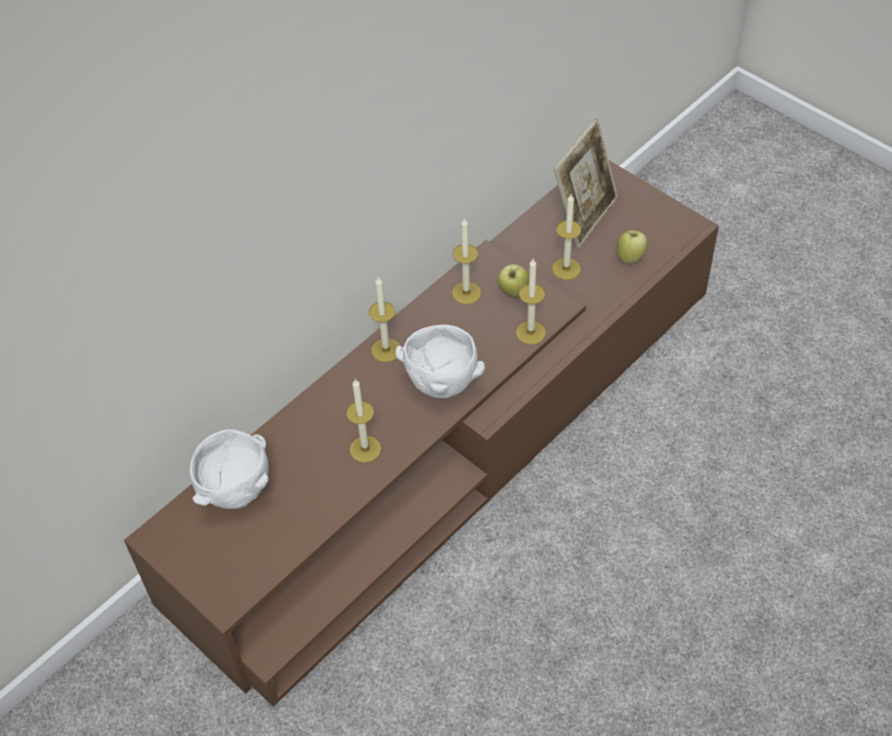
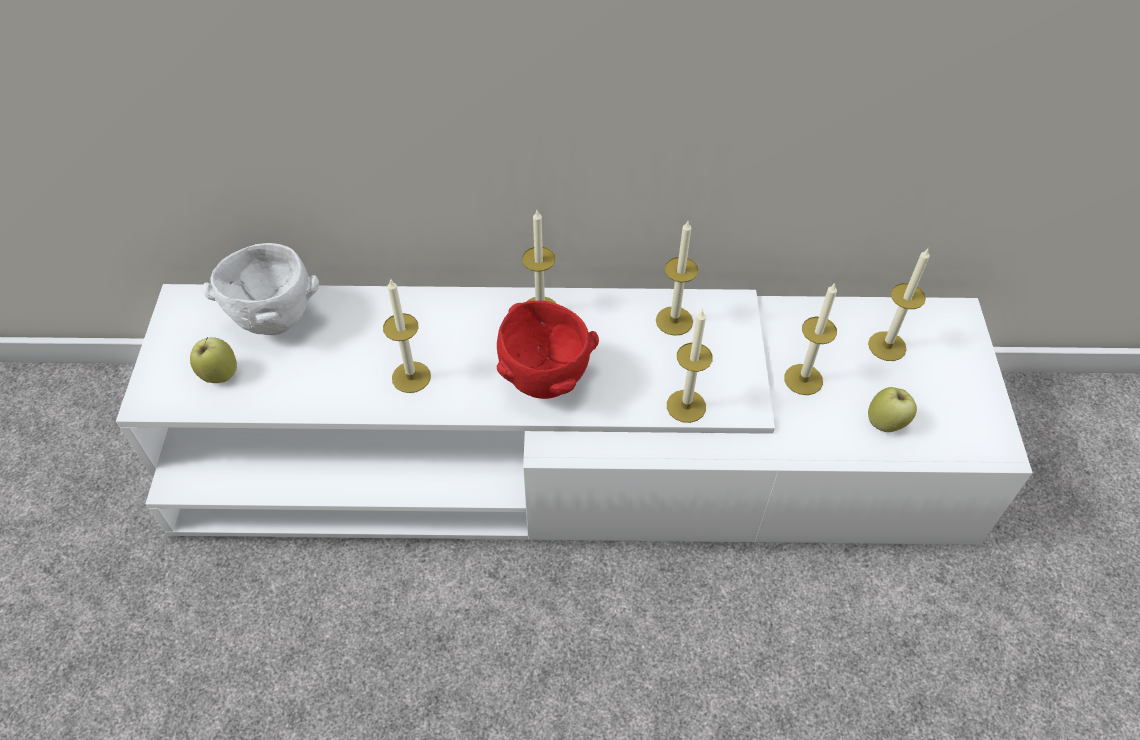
camera: 45 degrees right, 0 degrees up
(444, 386) = (546, 383): white bowl -> red bowl
(449, 440) = (569, 457): brown tv stand -> white tv stand
(513, 292) = (718, 356): apple -> apple (219, 374)
(584, 216) = (887, 346): picture frame -> candle

